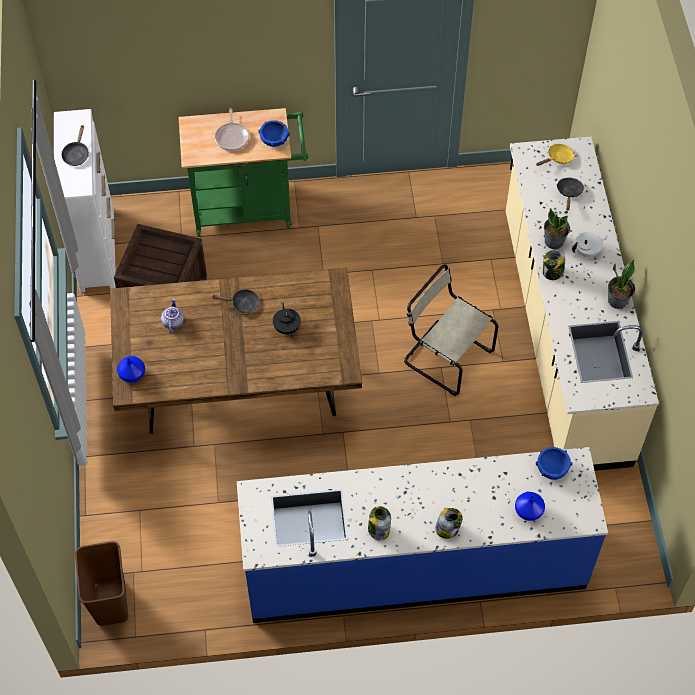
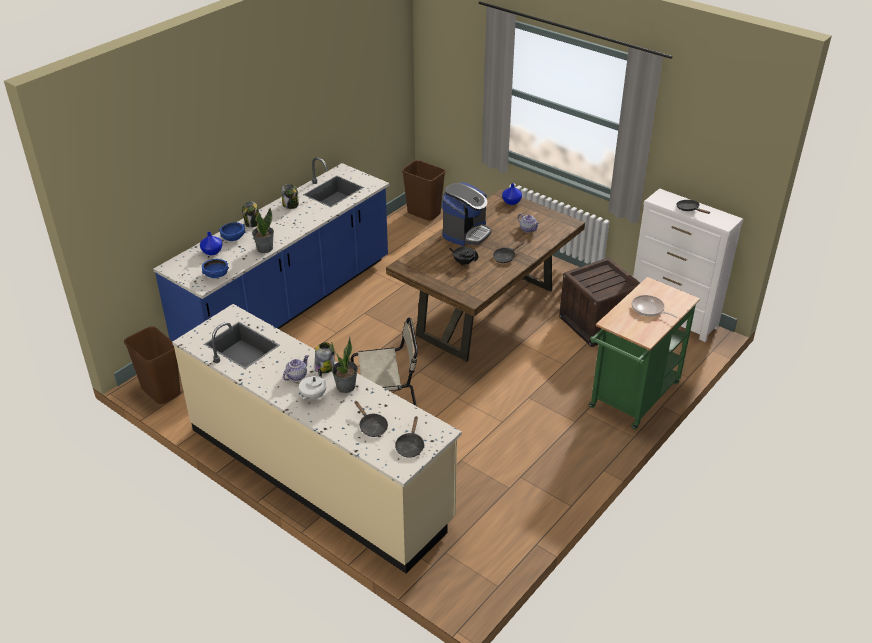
camera: 135 degrees right, 20 degrees down
(234, 366) = (466, 233): none -> coffee machine
(274, 139) = (623, 325): blue bowl -> blue bowl (233, 238)
(558, 158) = (410, 446): yellow frying pan -> black frying pan
(582, 281) = (296, 375): none -> teapot
(617, 301) = (257, 379): potted plant -> potted plant (264, 248)
(630, 541) = (162, 391): none -> brown trash can

